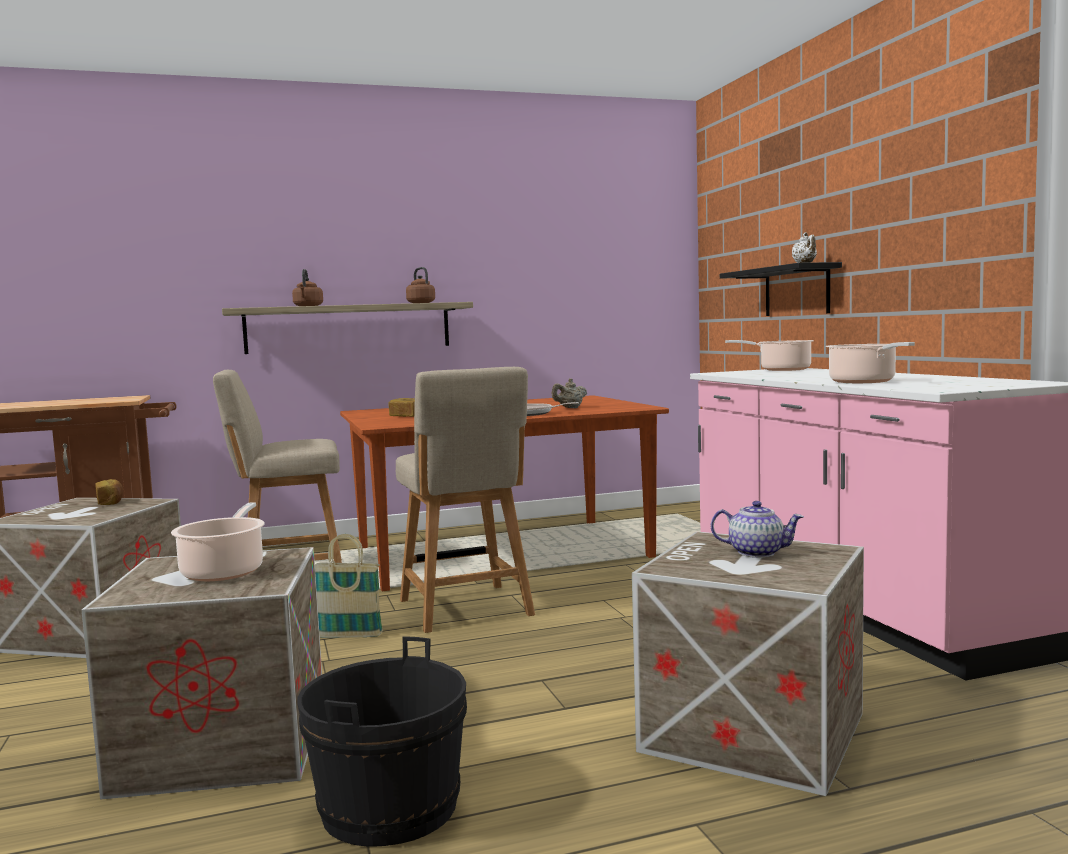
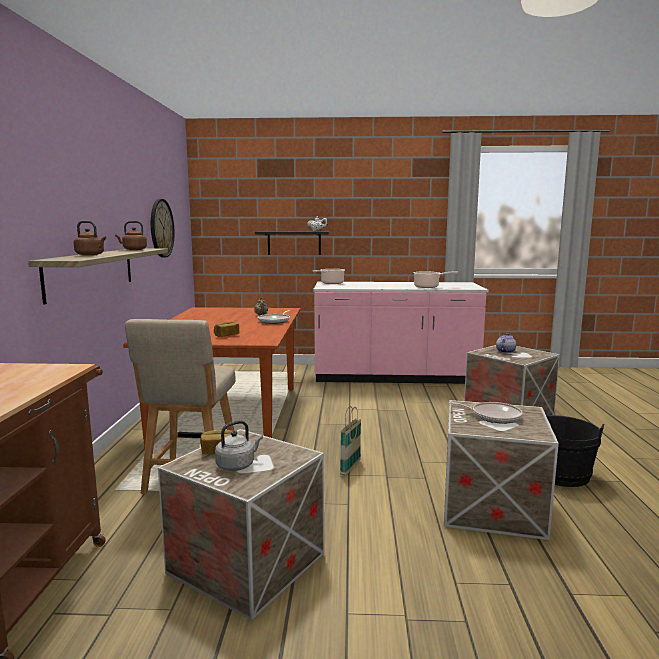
camera: 70 degrees left, 5 degrees up
(68, 511) = (237, 465): none -> grey kettle
(224, 571) = (493, 416): cooking pot -> frying pan
(467, 610) = (334, 435): beige chair -> none
(564, 277) = (161, 228): none -> wall clock

